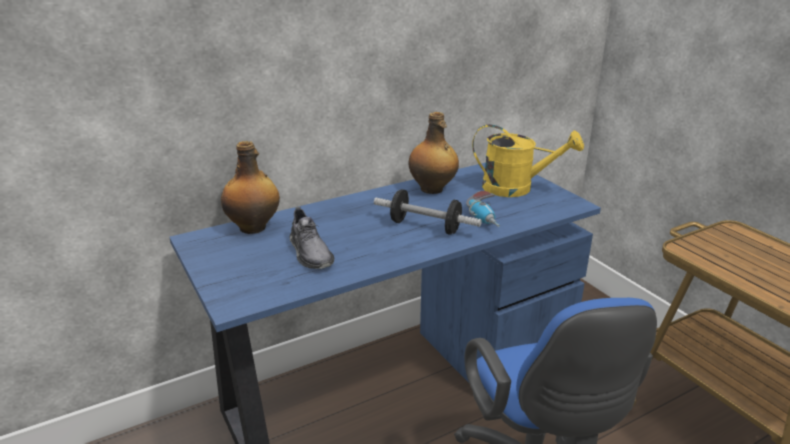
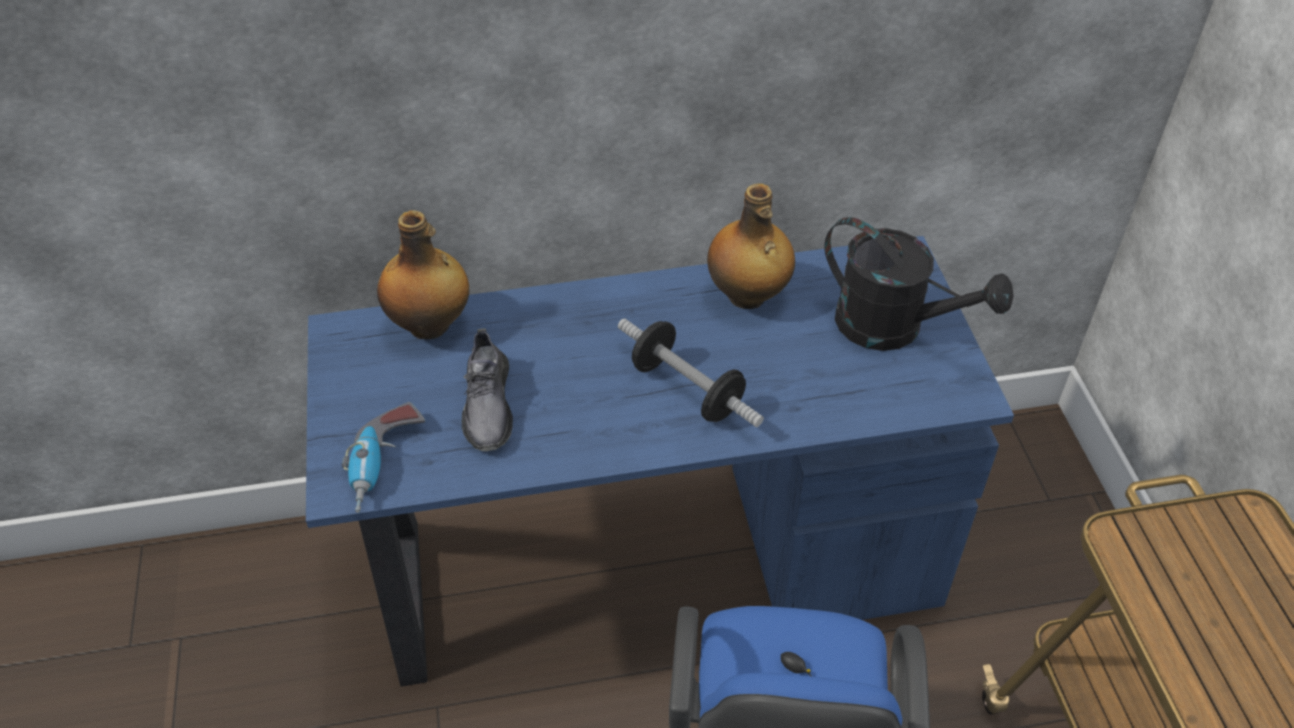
camera: 20 degrees right, 20 degrees up
(486, 217) = (799, 390): power drill -> power drill (385, 466)
(516, 188) = (894, 328): yellow watering can -> black watering can

